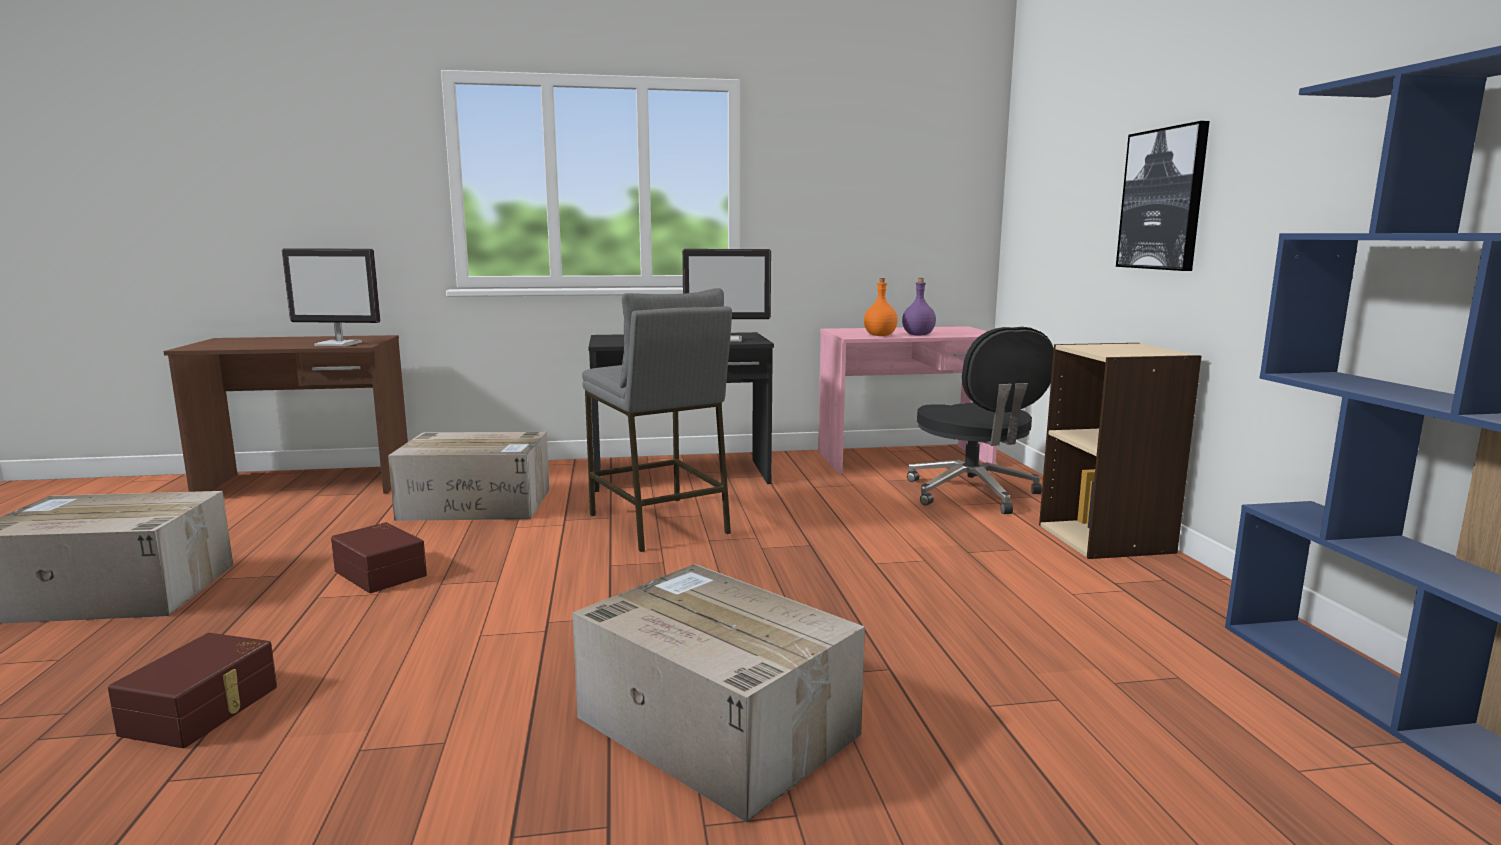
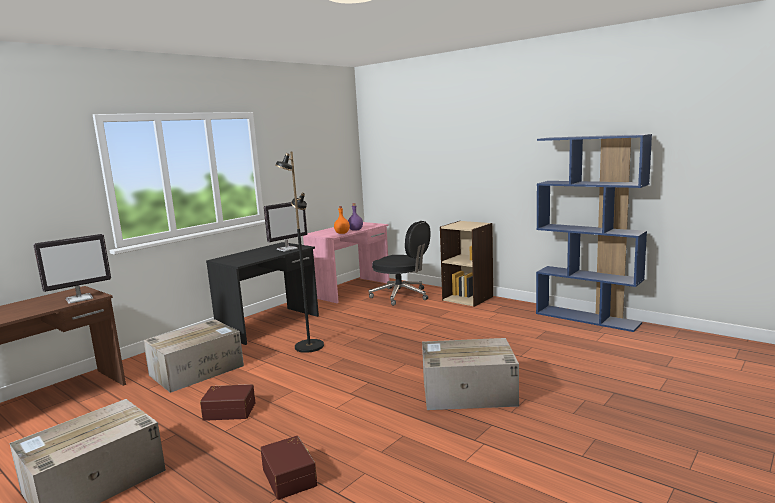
camera: 40 degrees left, 0 degrees up
(659, 524) = (308, 346): grey stool -> black floor lamp
(1163, 199) = (462, 165): picture -> none

